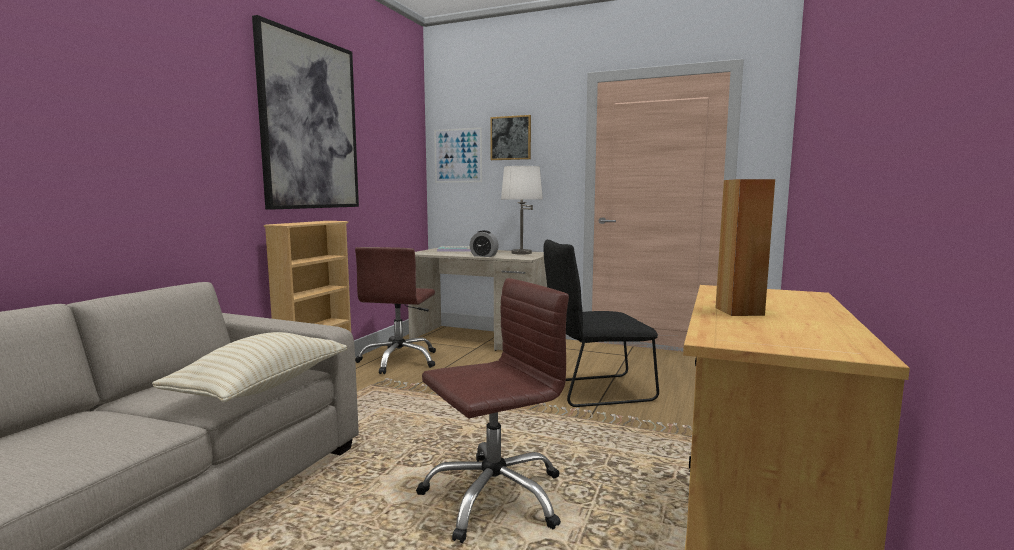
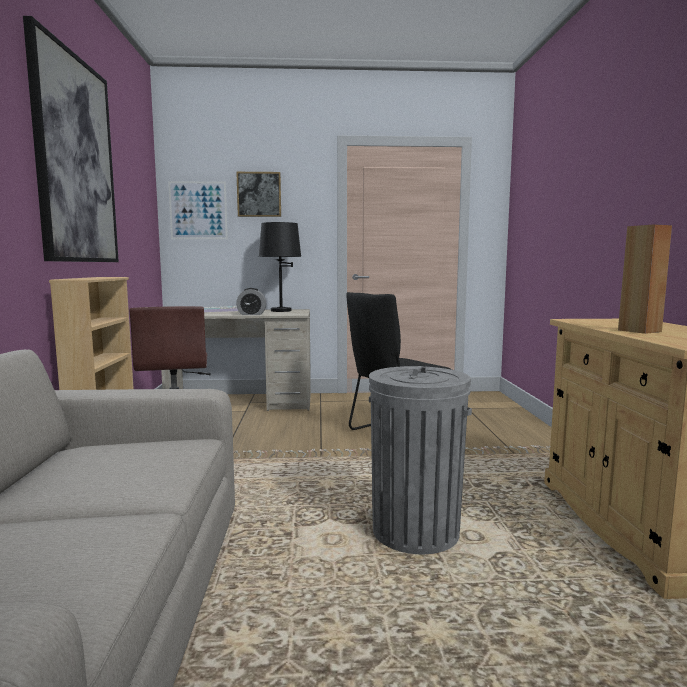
camera: 25 degrees left, 0 degrees up
(262, 387) = (176, 462): beige pillow -> none
(494, 496) = (415, 532): brown office chair -> grey trash can
(521, 253) = (281, 311): white table lamp -> black table lamp

